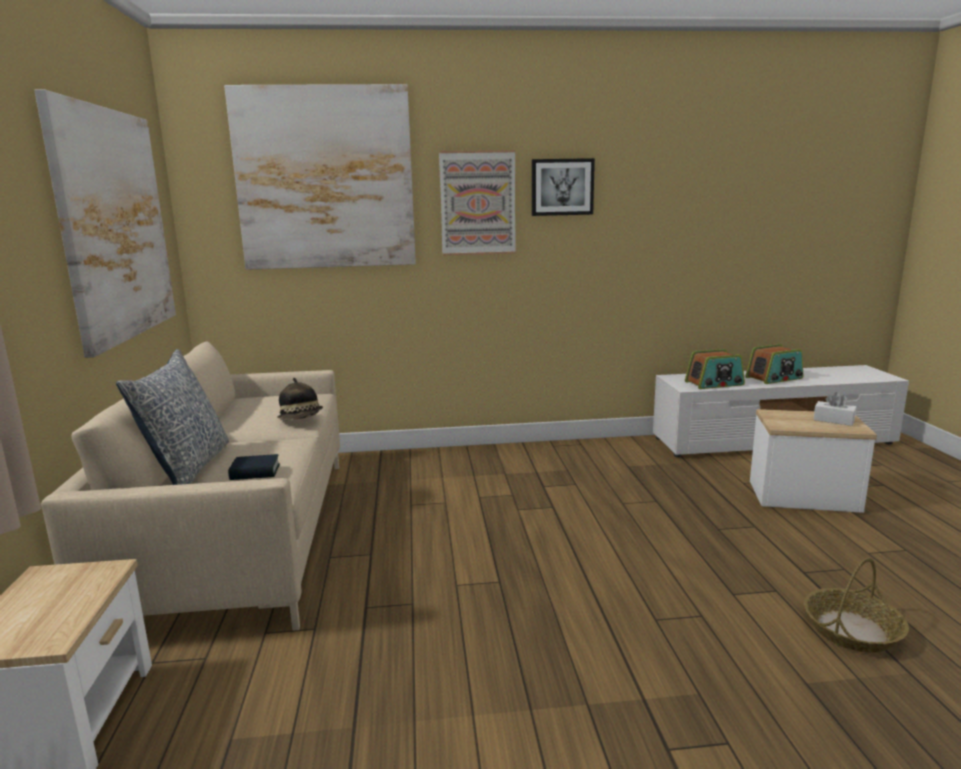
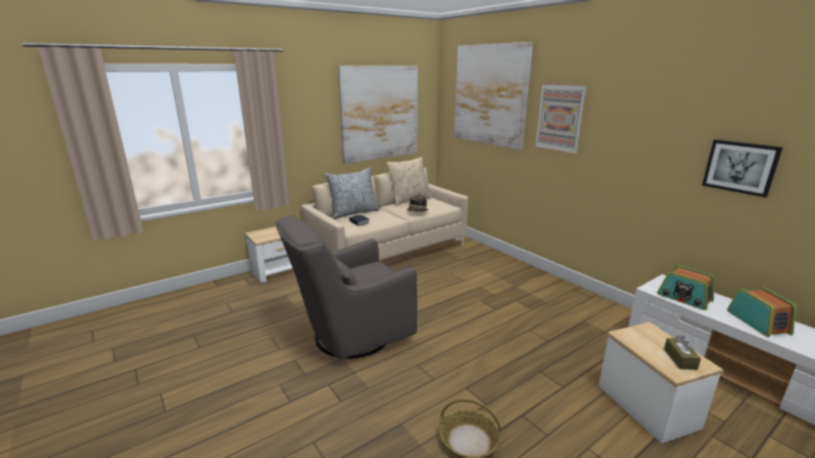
camera: 60 degrees right, 5 degrees up
(227, 412) = (409, 200): none -> beige pillow
(514, 673) = (349, 336): none -> grey armchair
(562, 187) = (614, 113): picture -> picture (740, 167)
(774, 378) = (758, 322): radio -> radio turned 135 degrees counterclockwise
(833, 420) = (680, 359): white tissue box -> brown tissue box

